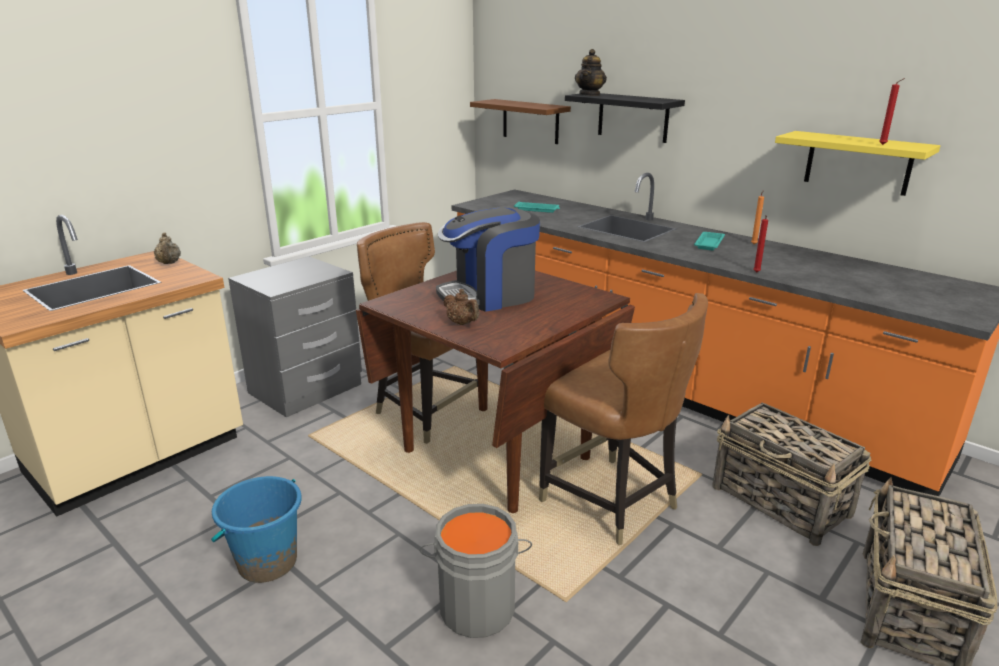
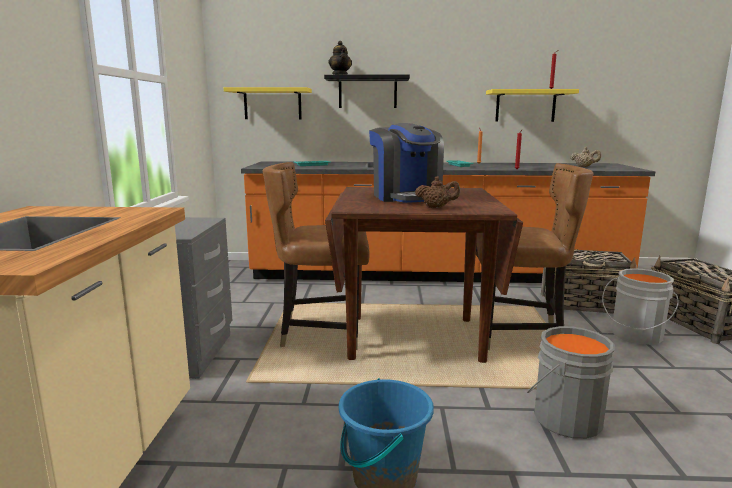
camera: 40 degrees left, 10 degrees down
(169, 263) = (80, 209): beige teapot -> beige teapot (584, 167)
(489, 295) = (406, 197): coffee machine -> coffee machine turned 45 degrees counterclockwise
(530, 121) = (272, 104): brown shelf -> yellow shelf
(761, 573) = (635, 335): none -> grey bucket

